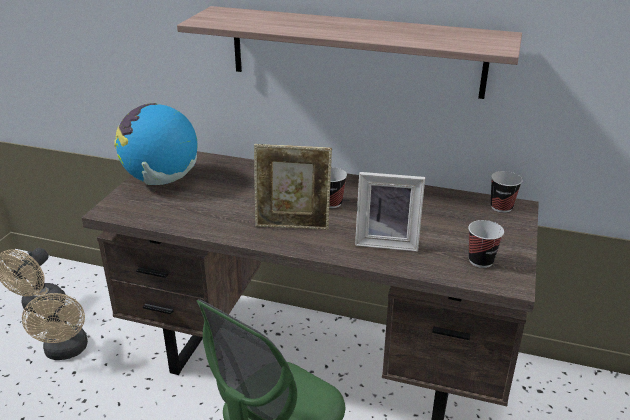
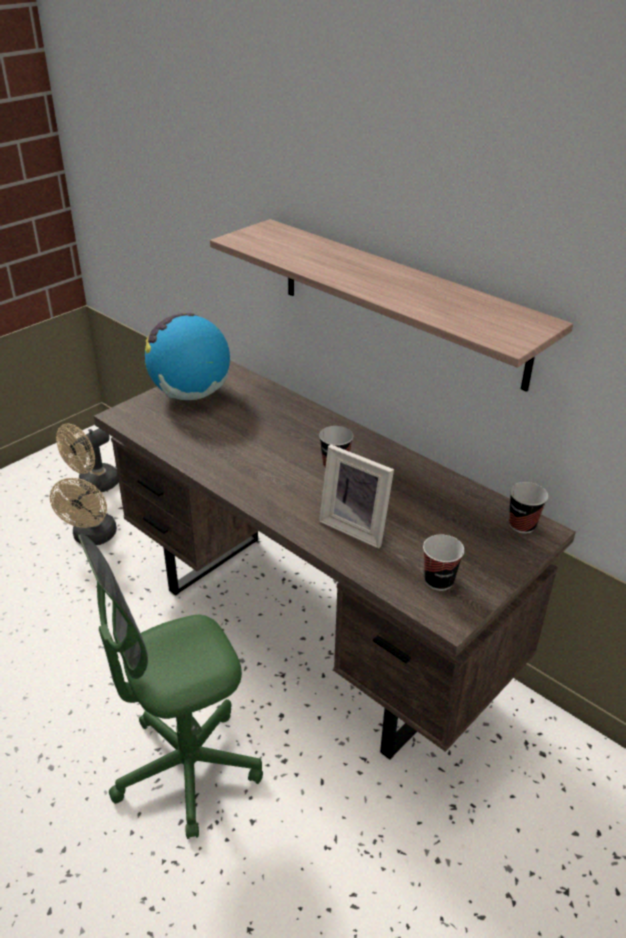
camera: 25 degrees right, 5 degrees up
(293, 226) = (275, 481): picture frame -> none

